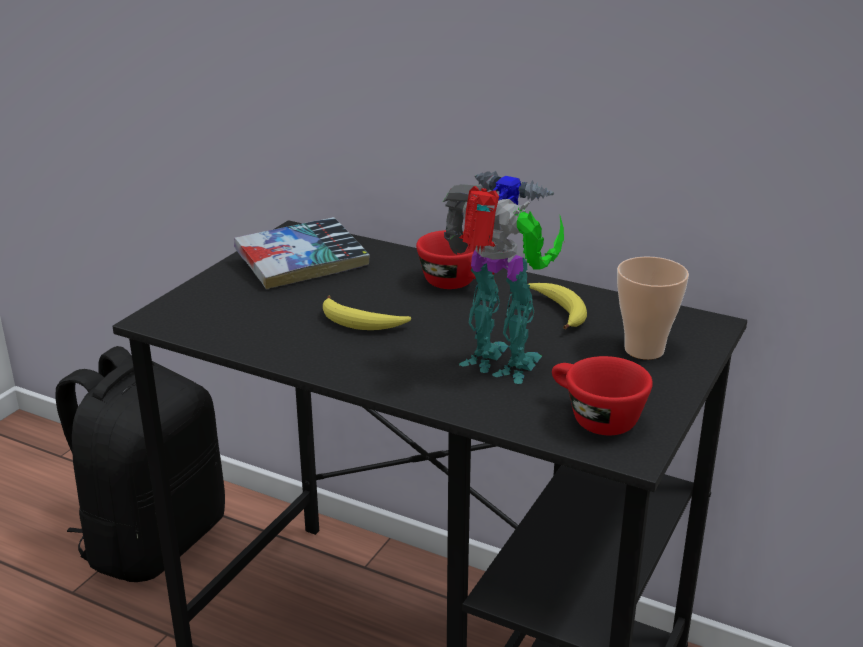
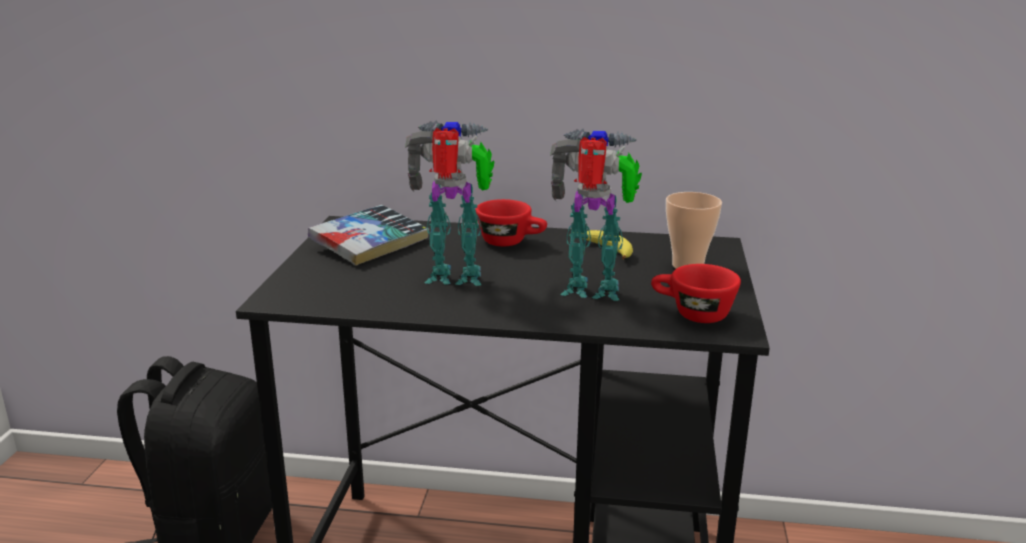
camera: 20 degrees left, 5 degrees down
(361, 323) = (457, 278): banana -> toy robot

